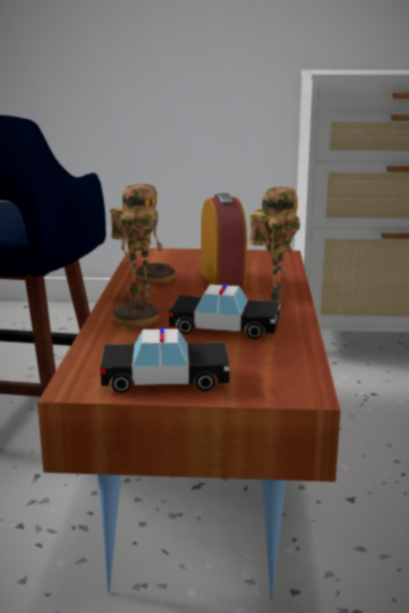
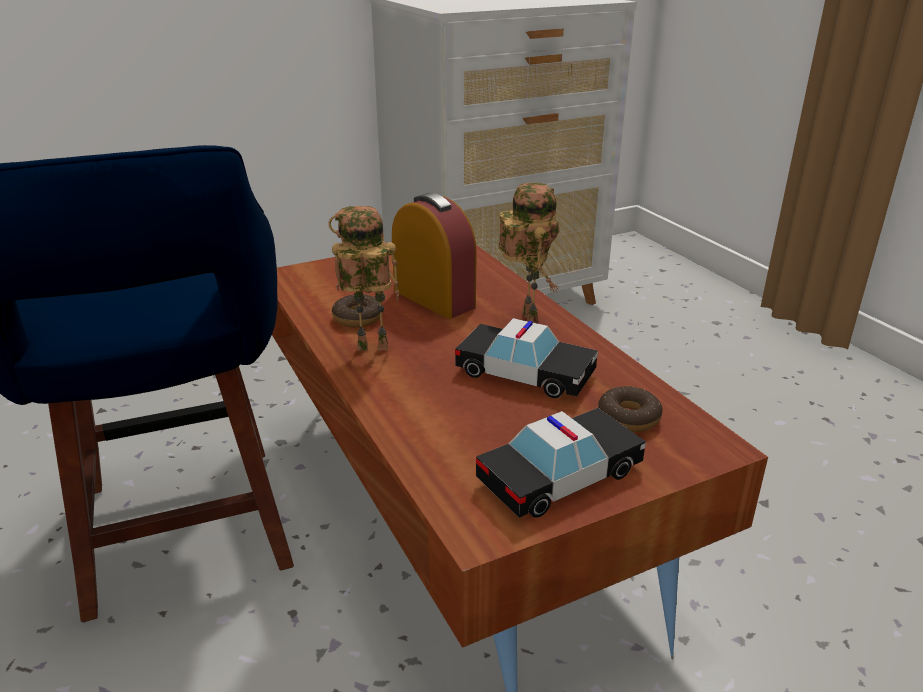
camera: 30 degrees left, 10 degrees up
(136, 321) = (417, 393): donut -> donut (628, 417)
(139, 295) = (370, 349): toy robot -> toy robot turned 105 degrees counterclockwise
(225, 327) = (525, 373): toy car -> toy car turned 45 degrees clockwise

